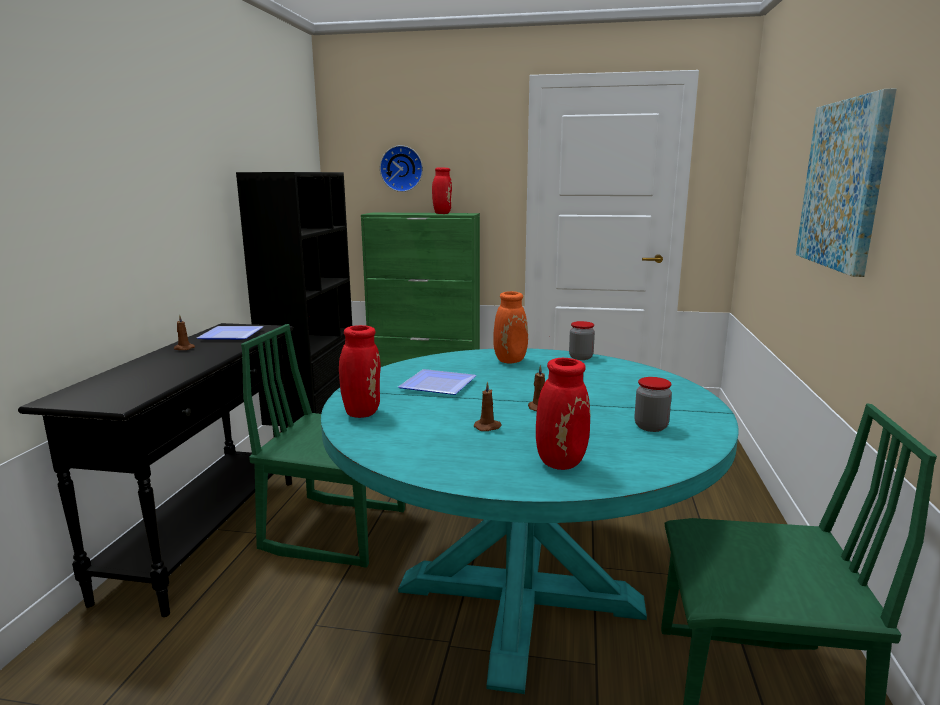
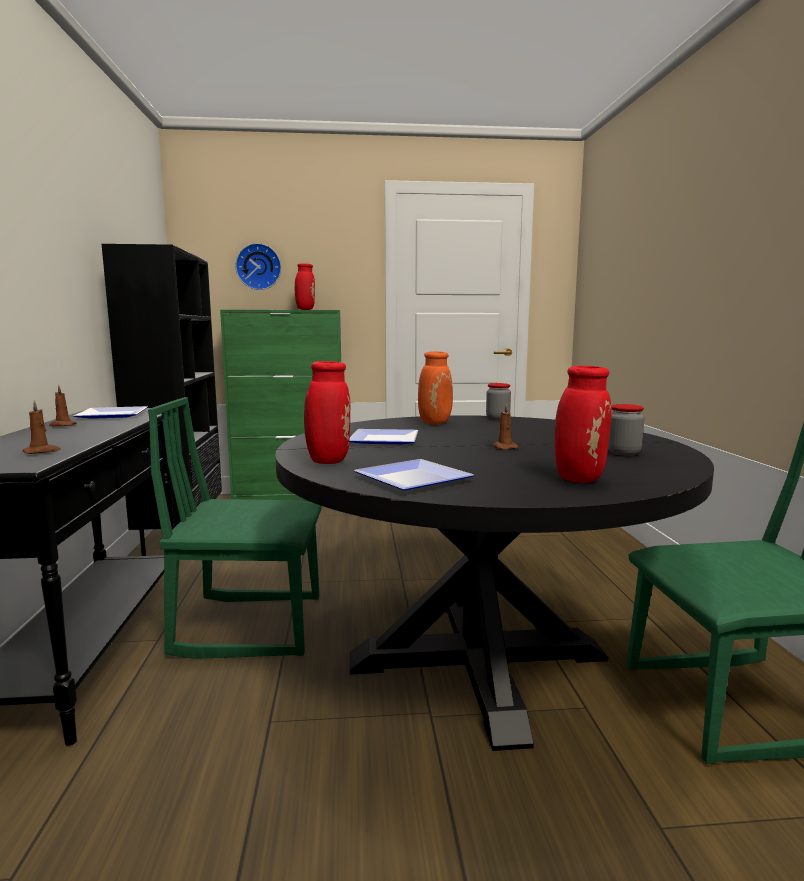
camera: 15 degrees left, 5 degrees down
(408, 446) = (408, 479): none -> plate
(488, 427) = (473, 462): brown candle -> brown candle (42, 451)
(519, 595) = (478, 658): turquoise dining table -> black dining table
(843, 184) = (711, 253): picture -> none

